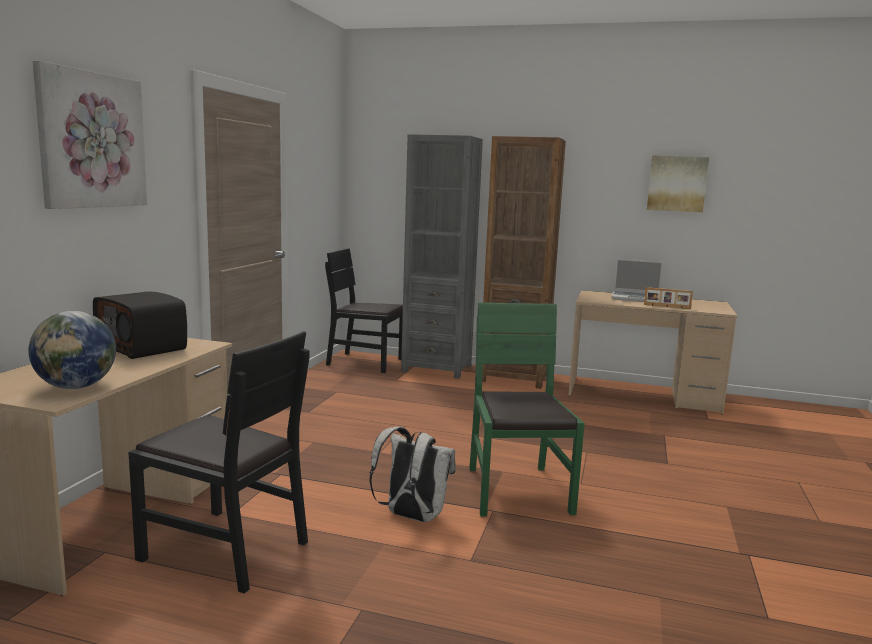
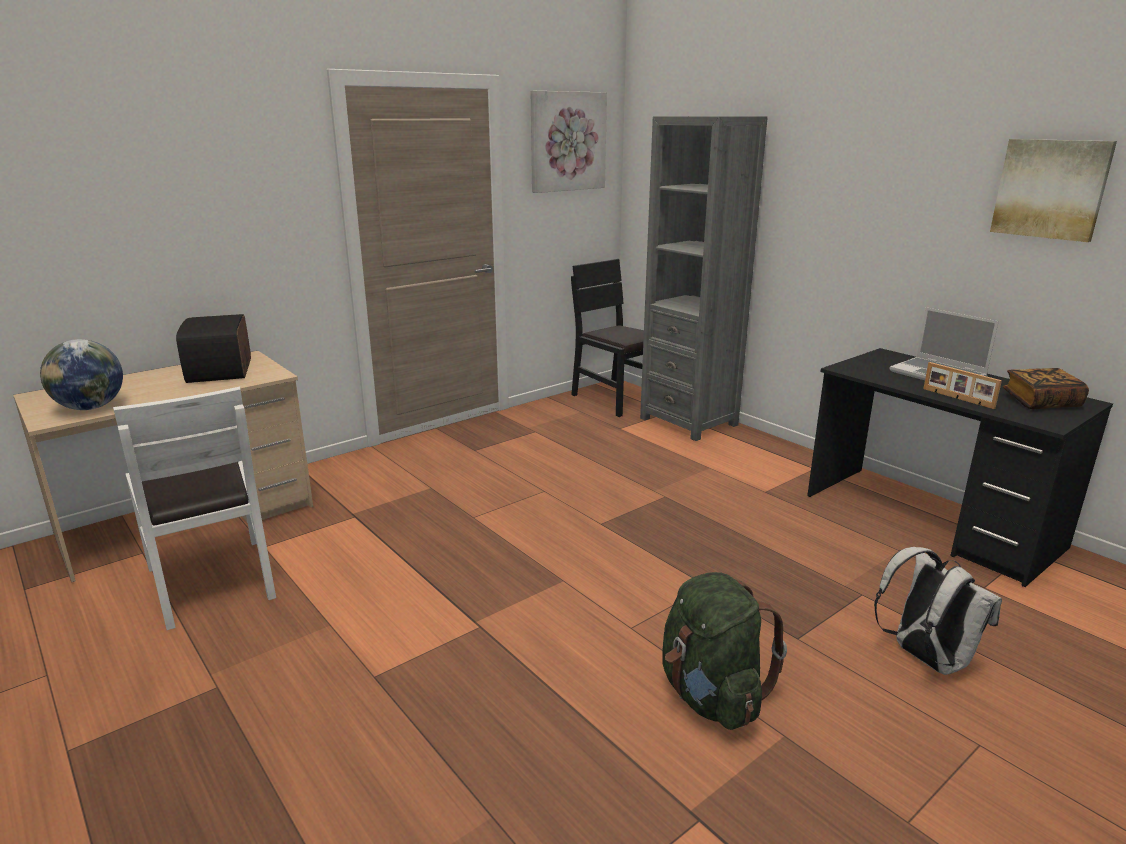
camera: 35 degrees right, 10 degrees up
(91, 140) = (179, 163): picture -> picture (567, 141)
(225, 549) = (213, 581): black chair -> white chair
(411, 517) = (394, 604): white backpack -> white backpack (925, 658)
(514, 377) = (770, 454): brown bookcase -> none
(517, 490) = (542, 611): green chair -> none
(643, 395) = (930, 521): beige desk -> black desk
(670, 501) = (711, 696): none -> green backpack
(701, 304) = (1041, 402): none -> book

